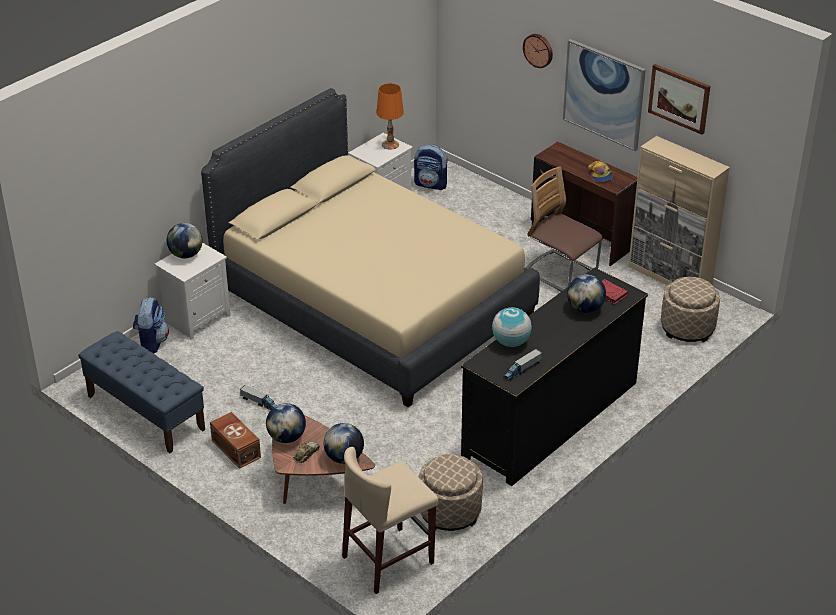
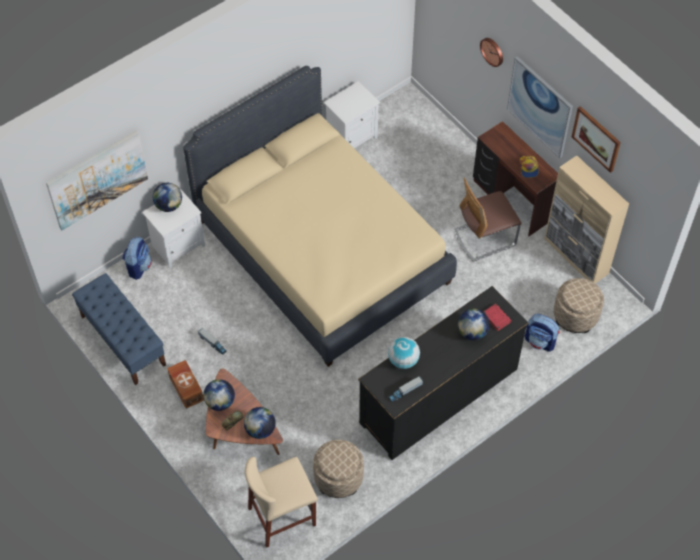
camera: 10 degrees right, 20 degrees up
(105, 197) = (97, 179): none -> picture
(390, 145) = (361, 97): orange table lamp -> none
(431, 184) = (399, 118): backpack -> backpack (540, 341)
(560, 272) = (484, 237): chair -> chair turned 75 degrees counterclockwise

